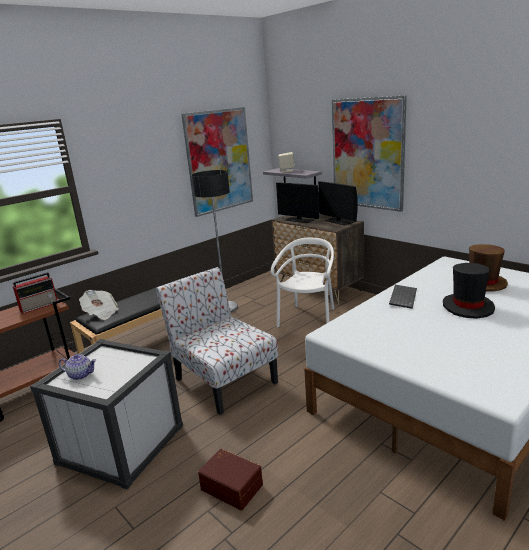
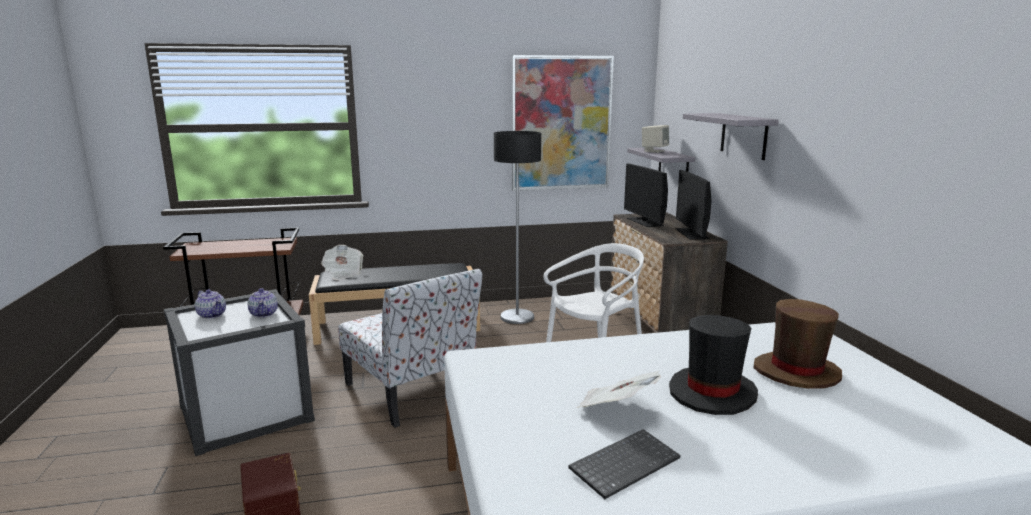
camera: 30 degrees right, 5 degrees down
(40, 306) = (270, 244): radio -> none
(124, 359) = (264, 314): none -> teapot
(223, 380) = (412, 392): chair -> chair turned 150 degrees clockwise
(367, 154) = (743, 135): picture -> grey shelf
(402, 297) = (640, 349): keyboard -> keyboard (624, 463)
(444, 331) = (616, 409): none -> newspaper

